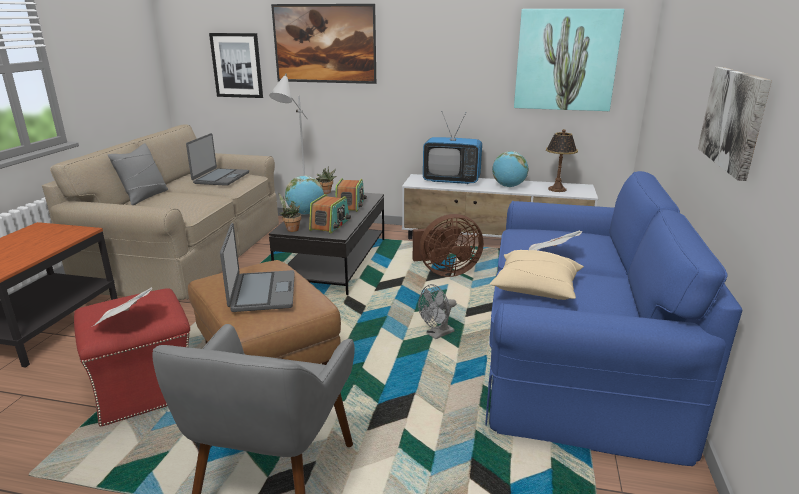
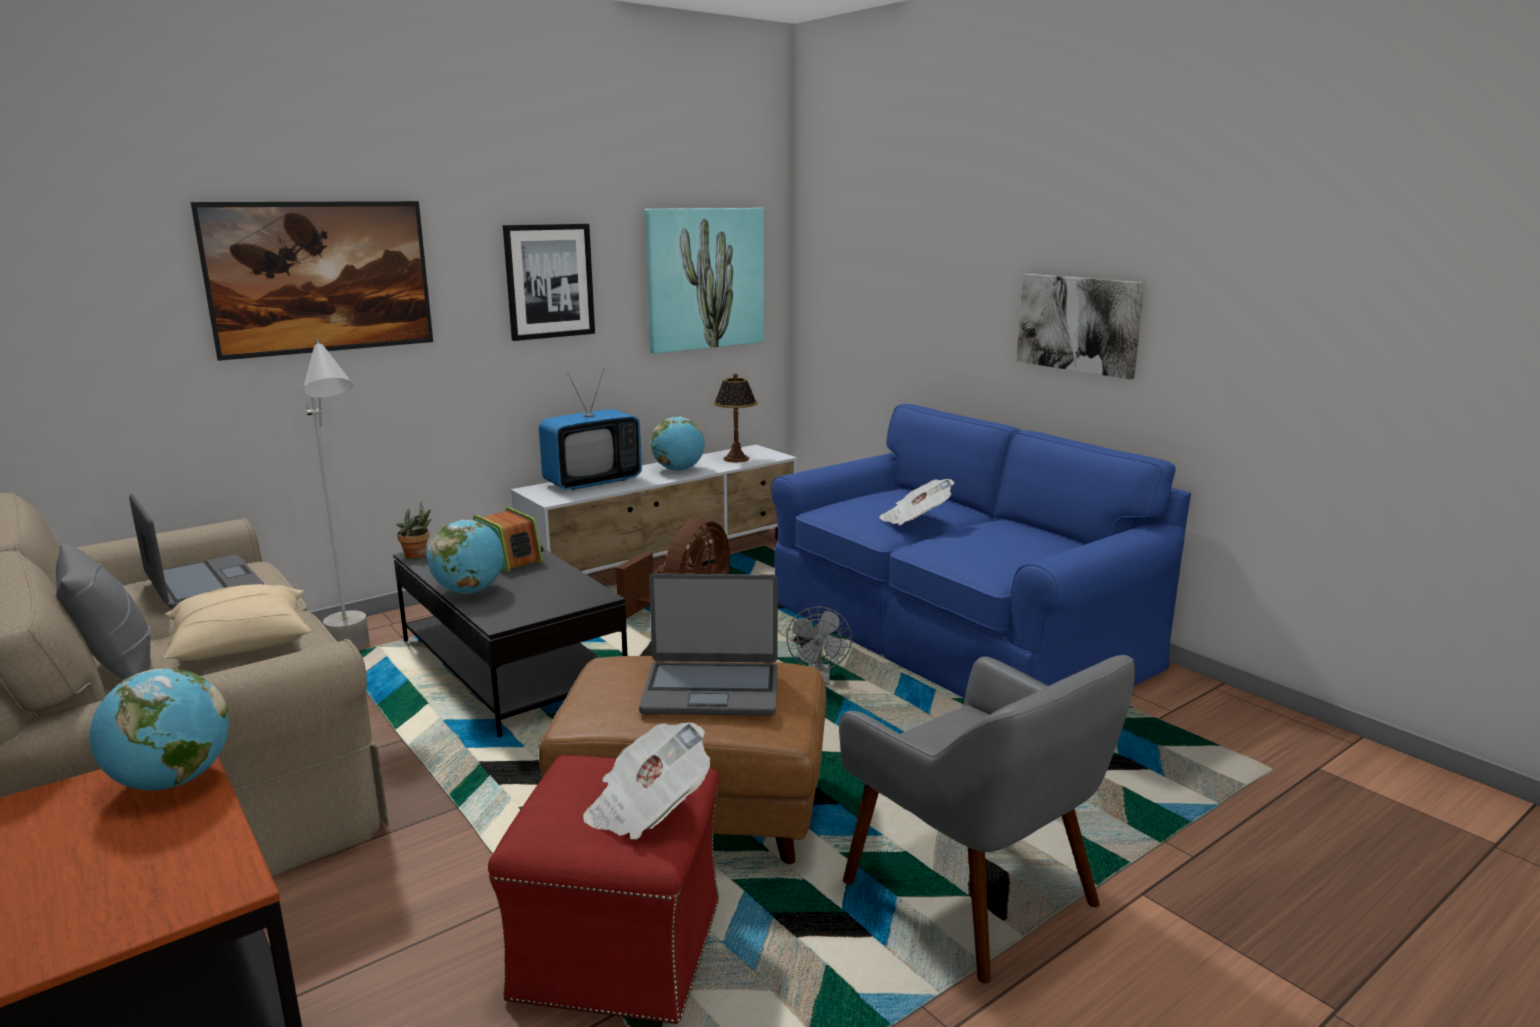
camera: 50 degrees left, 5 degrees down
(66, 236) = (172, 782): none -> globe
(237, 65) = (101, 337): picture -> picture (549, 281)
(262, 292) = (711, 690): laptop -> laptop turned 150 degrees clockwise
(291, 229) = (510, 617): potted plant -> none
(330, 225) = (552, 590): radio -> none
(536, 288) = (977, 552): beige pillow -> beige pillow (241, 644)

